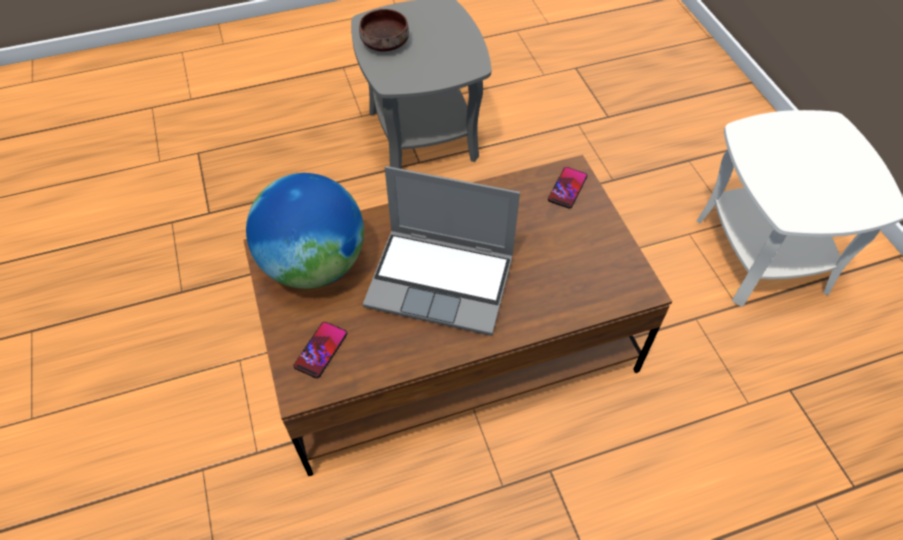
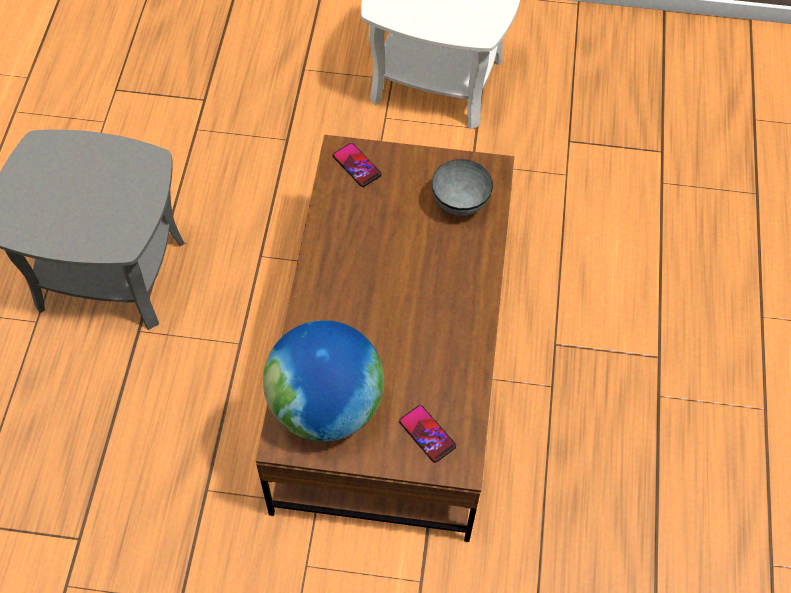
camera: 65 degrees left, 5 degrees up
(385, 43) = (56, 223): brown bowl -> none
(442, 281) = (405, 308): laptop -> none
(582, 278) = (459, 204): none -> grey bowl

